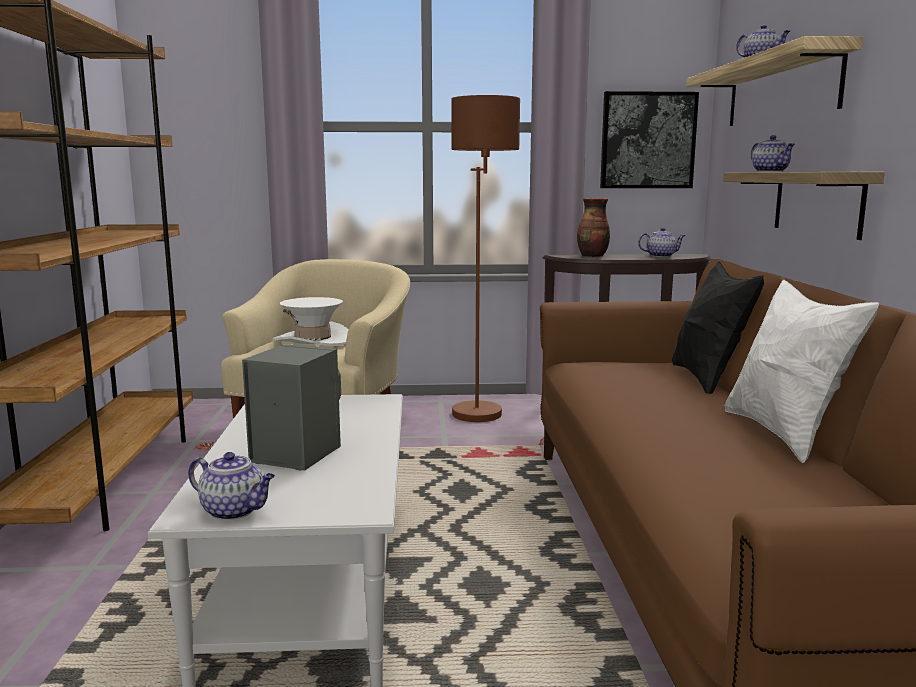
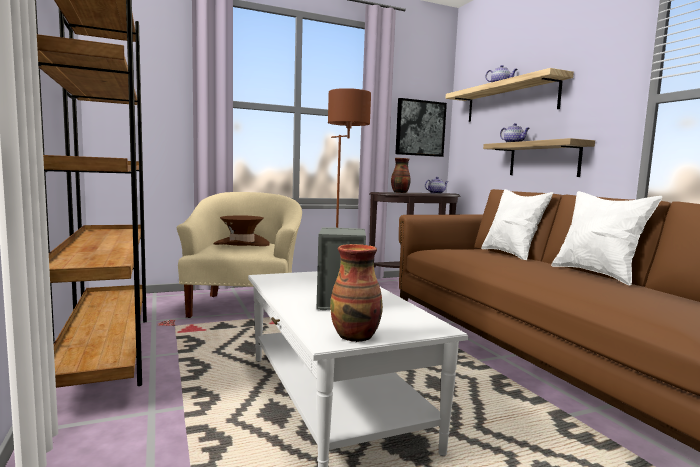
camera: 20 degrees left, 5 degrees down
(235, 511) = (356, 336): teapot -> vase
(313, 340) = (242, 244): white hat -> brown hat
(709, 379) = (511, 255): black pillow -> white pillow

